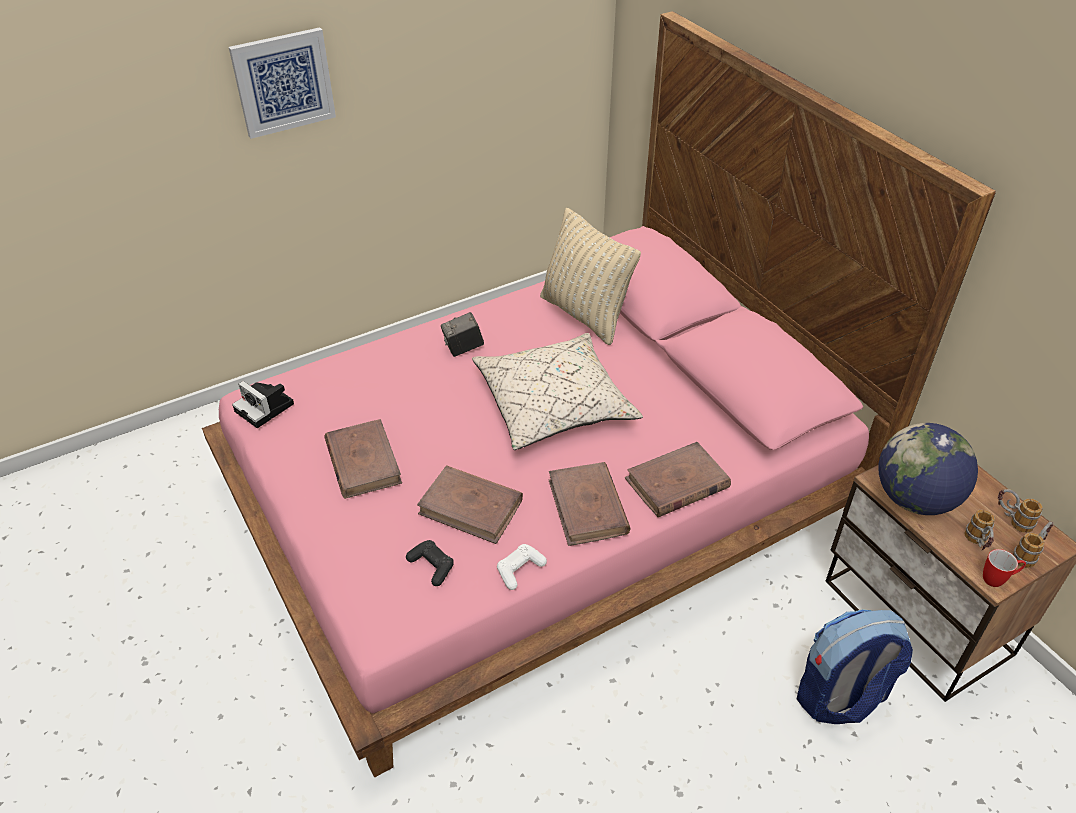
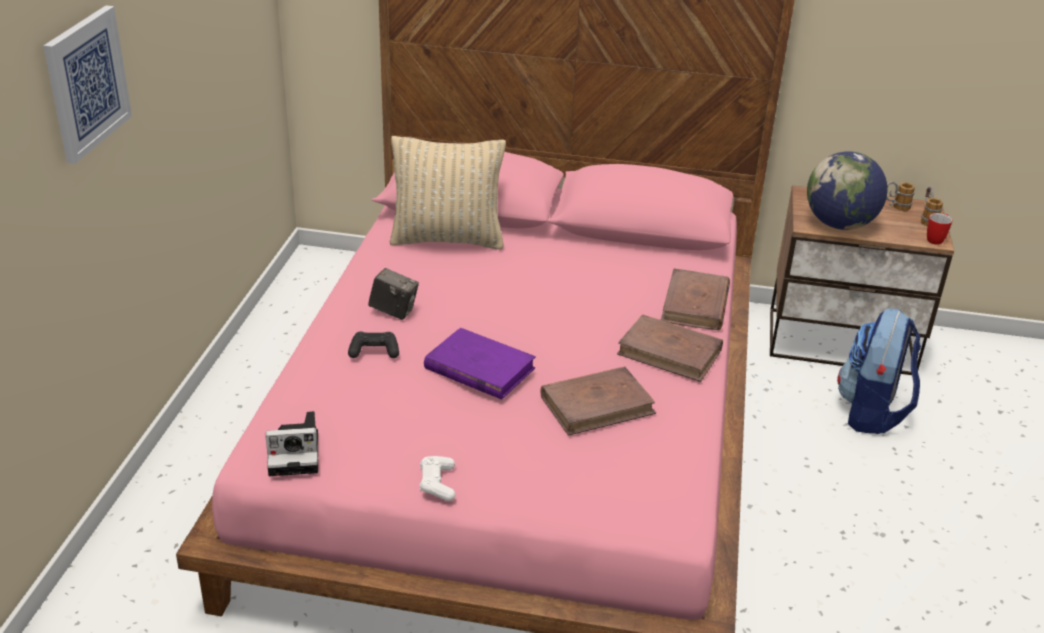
camera: 50 degrees left, 10 degrees down
(363, 461) = (460, 433): brown book -> none
(432, 566) = (638, 459): black game controller -> black game controller (374, 351)
(442, 425) = (479, 368): none -> purple book
(463, 348) = (394, 311): camera -> camera turned 90 degrees counterclockwise
(519, 570) = (696, 418): white game controller -> white game controller (437, 484)
(553, 404) = (533, 307): beige pillow -> none
(977, 544) = (901, 228): mug -> none

